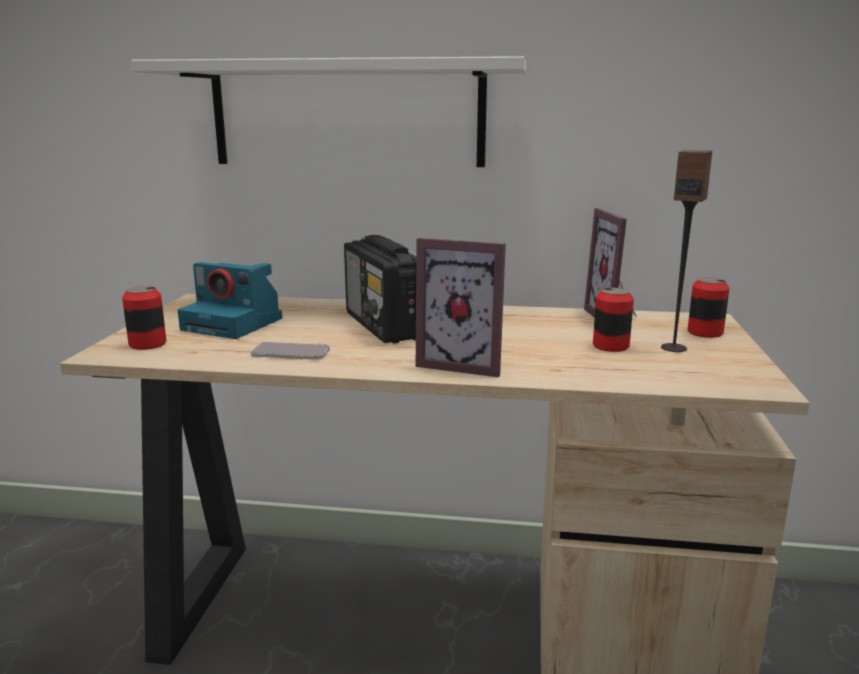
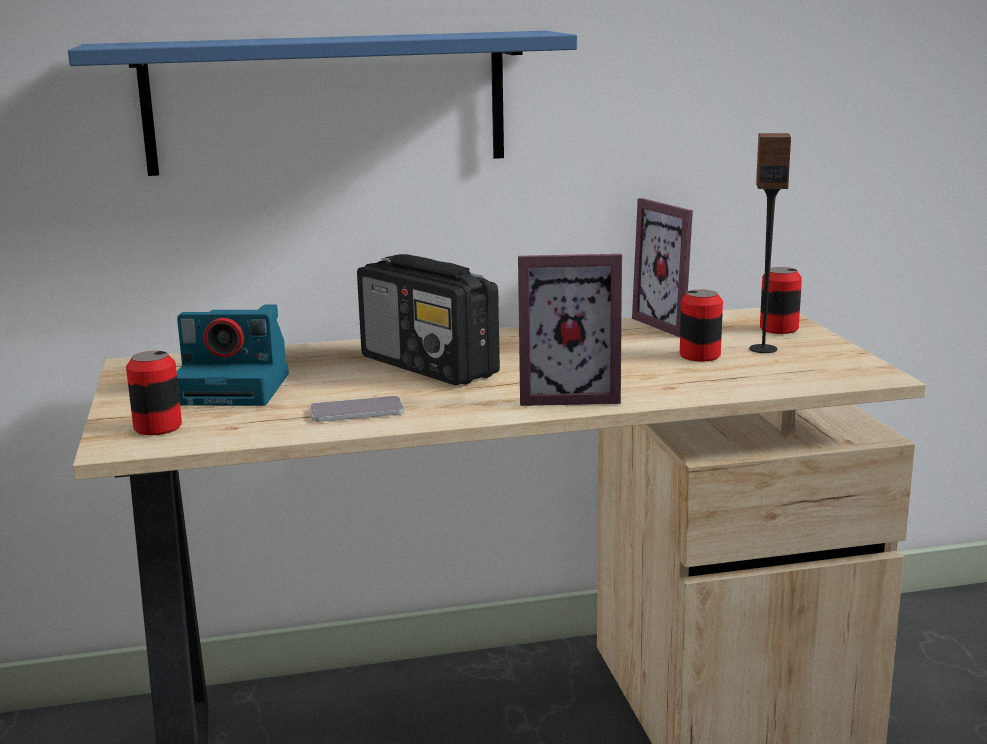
camera: 20 degrees left, 0 degrees up
(347, 115) = (326, 102): white shelf -> blue shelf

